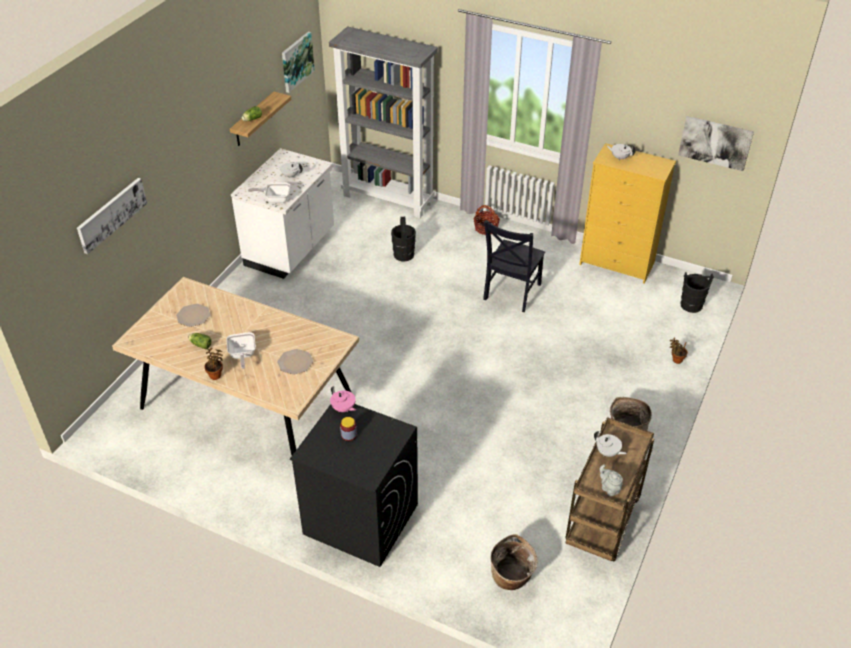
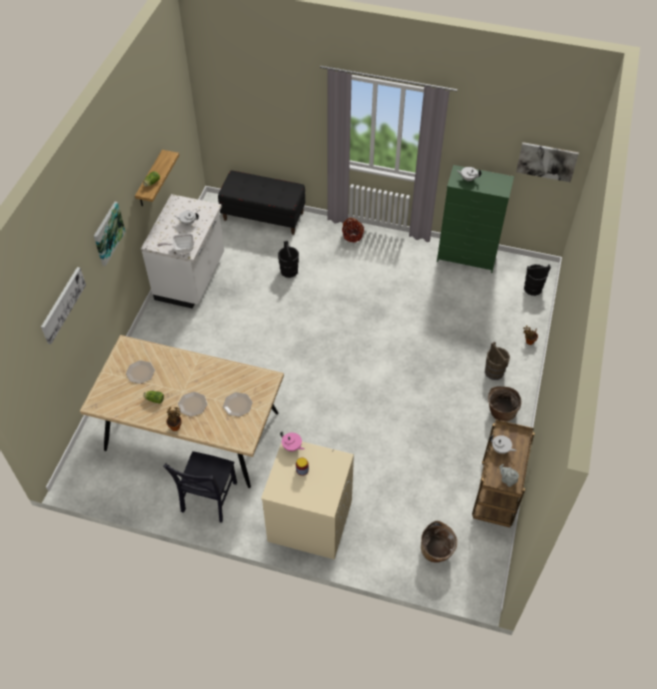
camera: 10 degrees left, 10 degrees up
(242, 355) = (192, 405): frying pan -> plate
(296, 61) = (176, 116): picture -> picture (108, 233)
(360, 519) = (309, 521): black washing machine -> beige washing machine
(389, 199) = (263, 216): grey bookcase -> black bench
(511, 293) = (386, 297): black chair -> black chair (208, 499)
(617, 264) = (467, 256): yellow dresser -> green dresser
(626, 387) = (494, 372): none -> brown bucket

